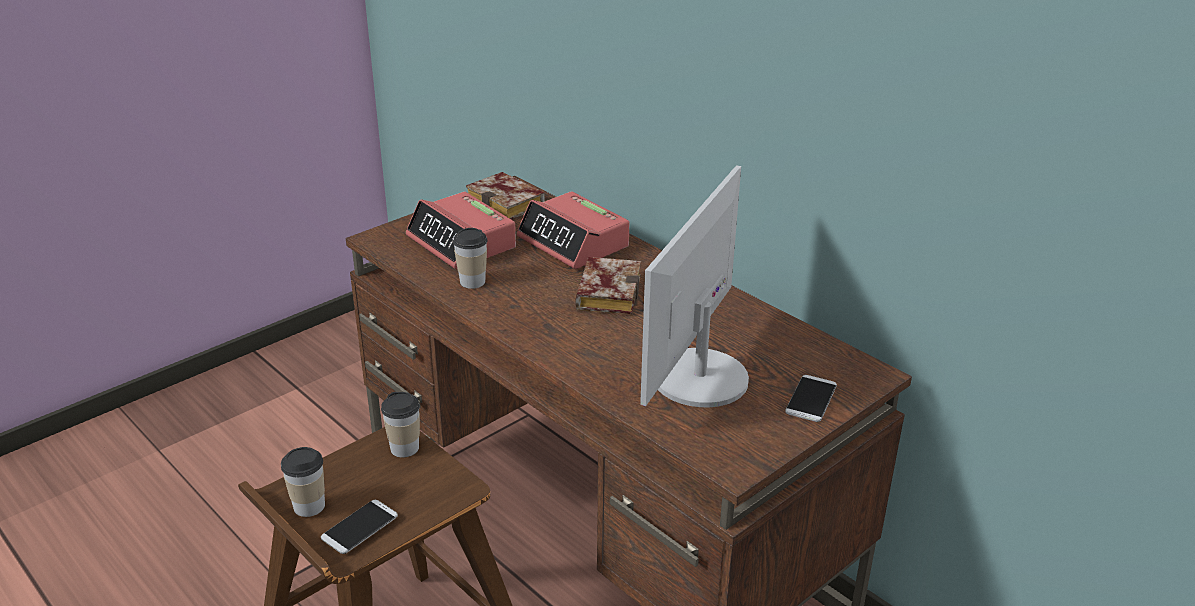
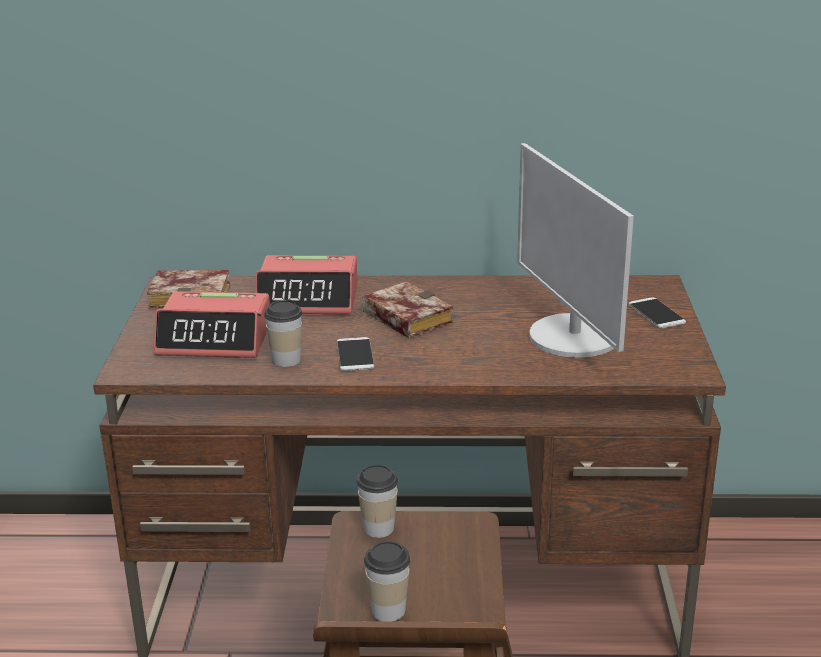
camera: 45 degrees left, 5 degrees down
(359, 527) = (456, 595): phone -> phone (355, 355)

